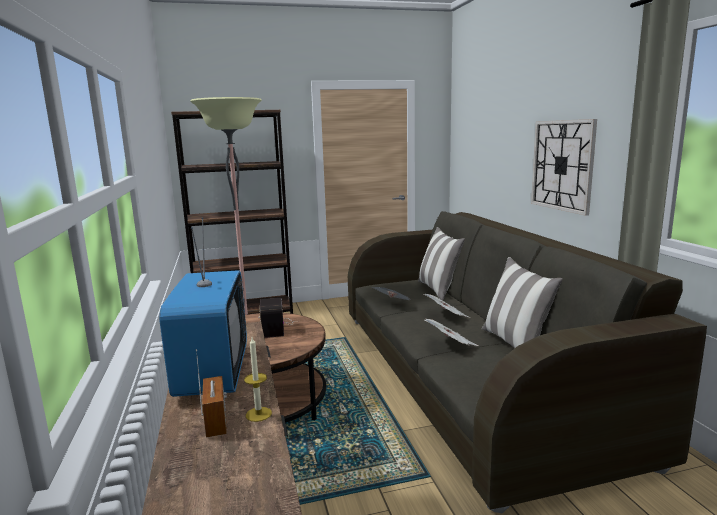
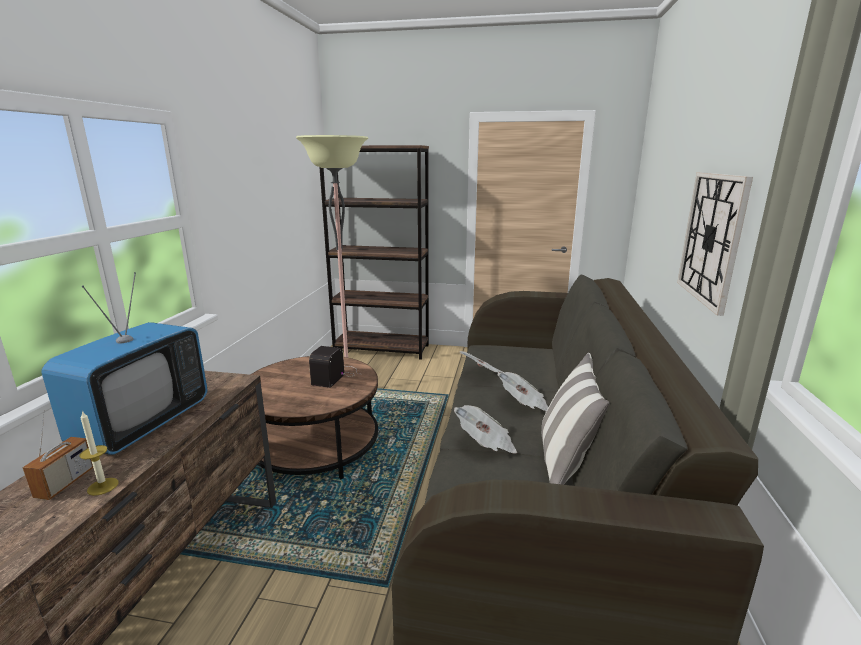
camera: 25 degrees right, 5 degrees up
(439, 290) = (553, 367): pillow -> none

